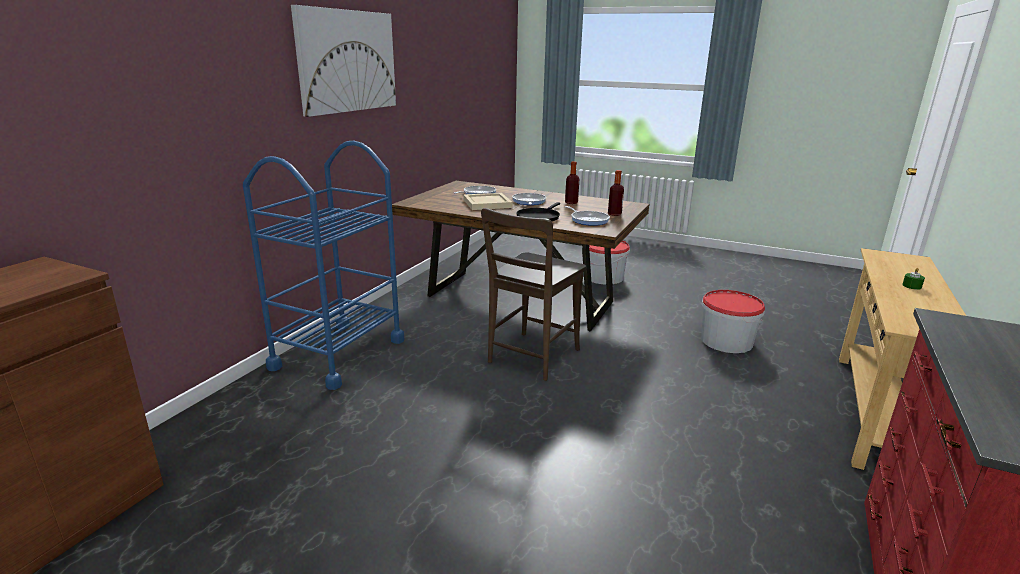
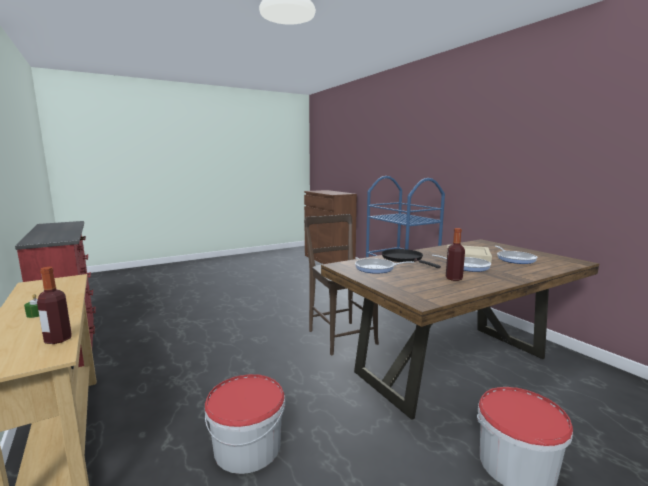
camera: 125 degrees right, 10 degrees down
(347, 61) = (489, 130): picture -> none
(614, 214) = (387, 281): bottle -> bottle (58, 339)

